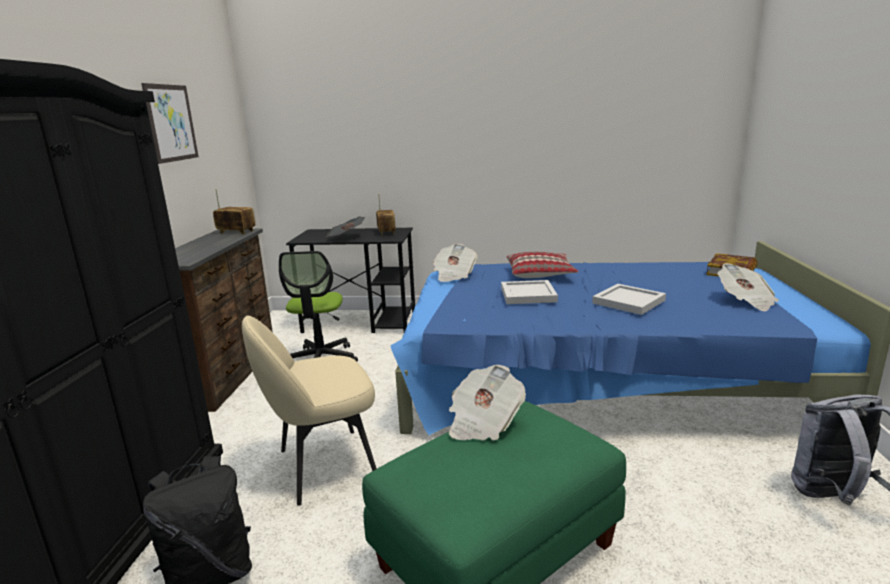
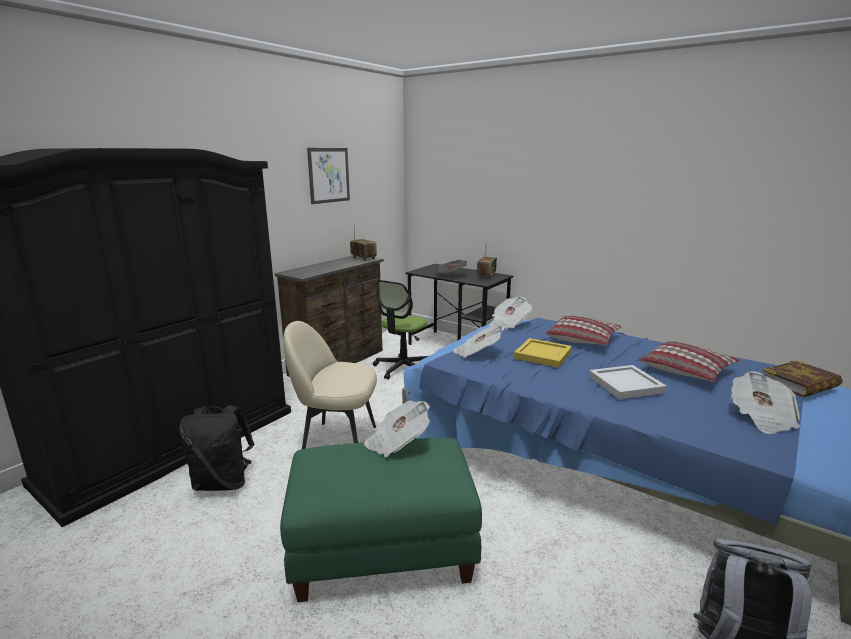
camera: 30 degrees right, 0 degrees up
(463, 309) = (477, 353): none -> newspaper
(529, 295) = (543, 355): white tray -> yellow tray
(652, 280) = (687, 370): none -> pillow

